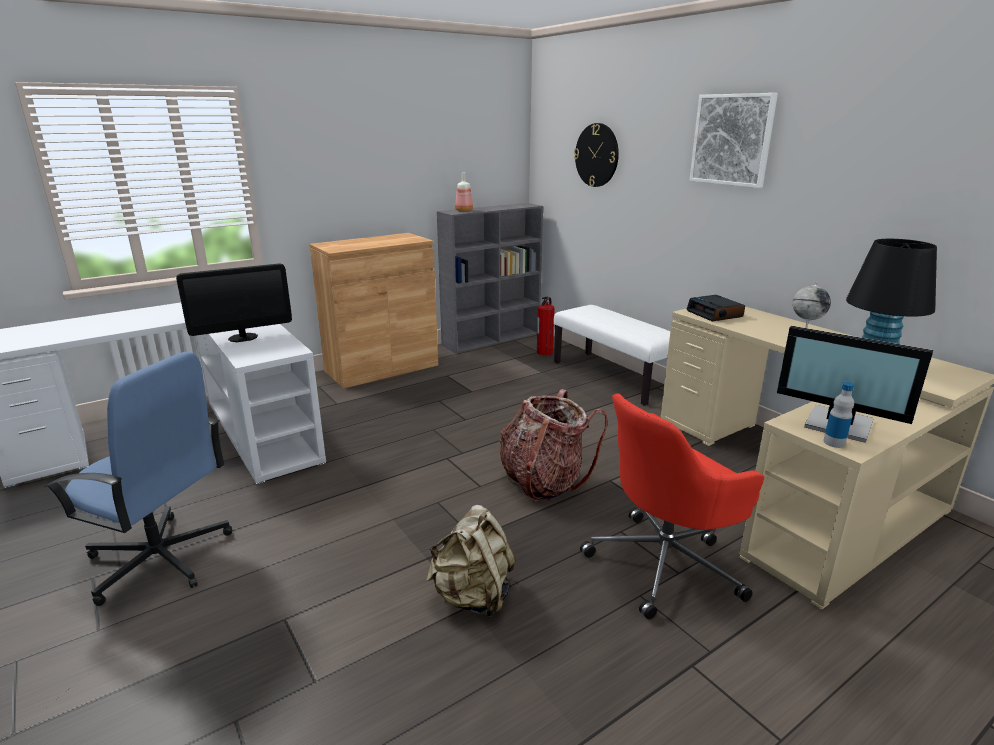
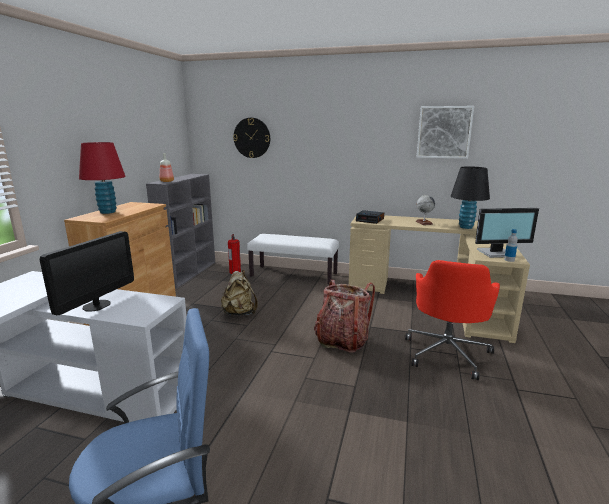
camera: 40 degrees left, 5 degrees down
(359, 241) = (108, 212): none -> red table lamp
(473, 597) = (401, 415): beige backpack -> beige backpack (239, 313)
(732, 140) = (352, 125): picture -> picture (444, 132)

